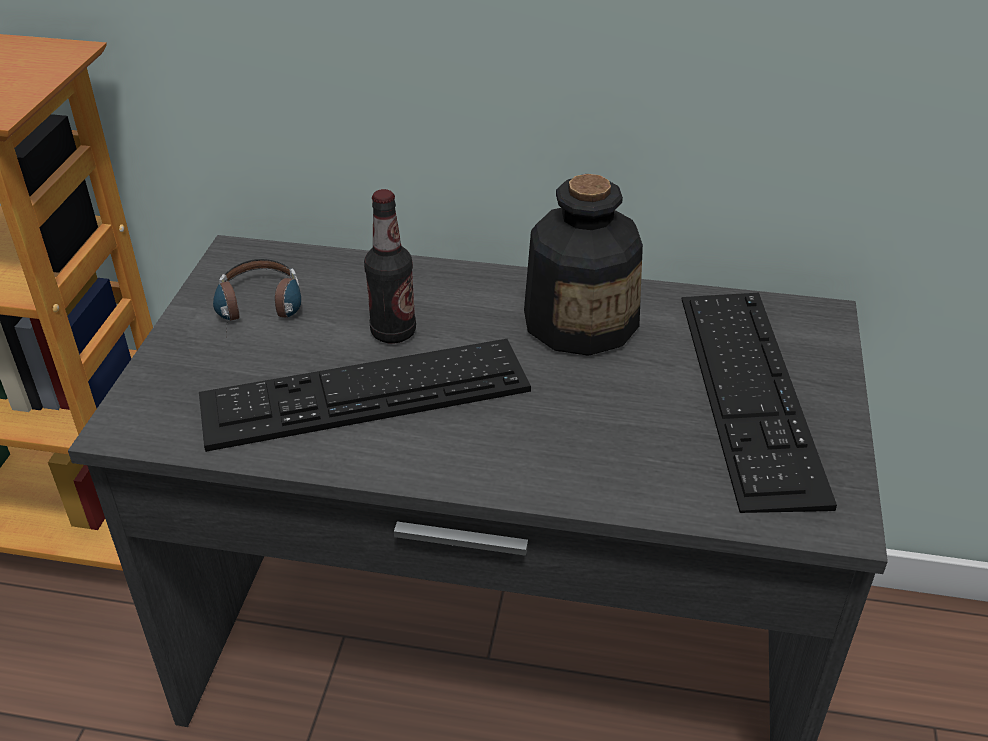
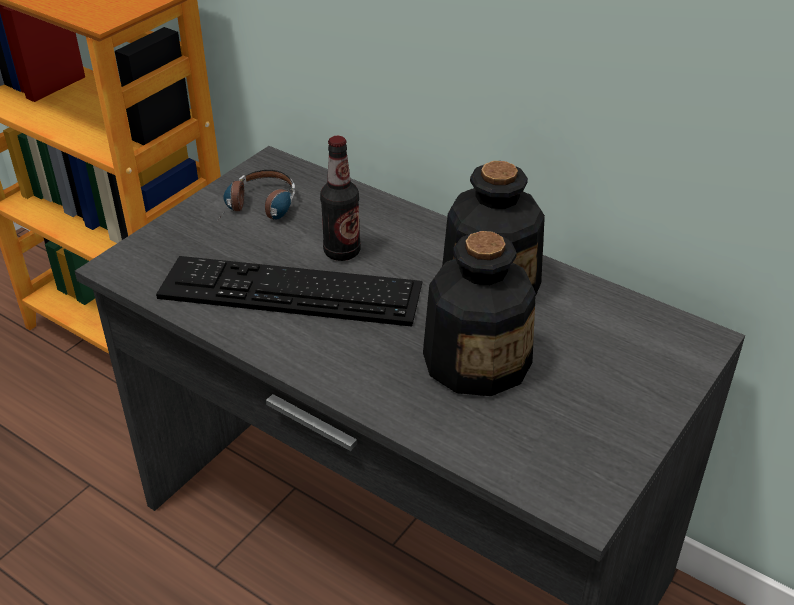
camera: 25 degrees right, 0 degrees up
(625, 406) = (477, 360): none -> bottle
(749, 393) = (588, 382): keyboard -> none

